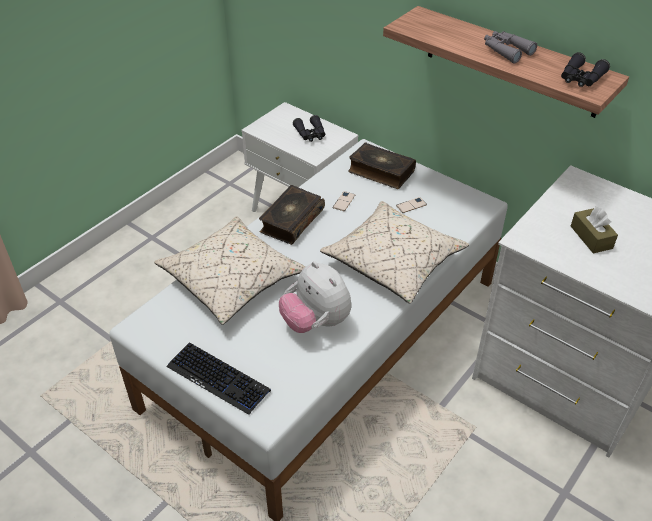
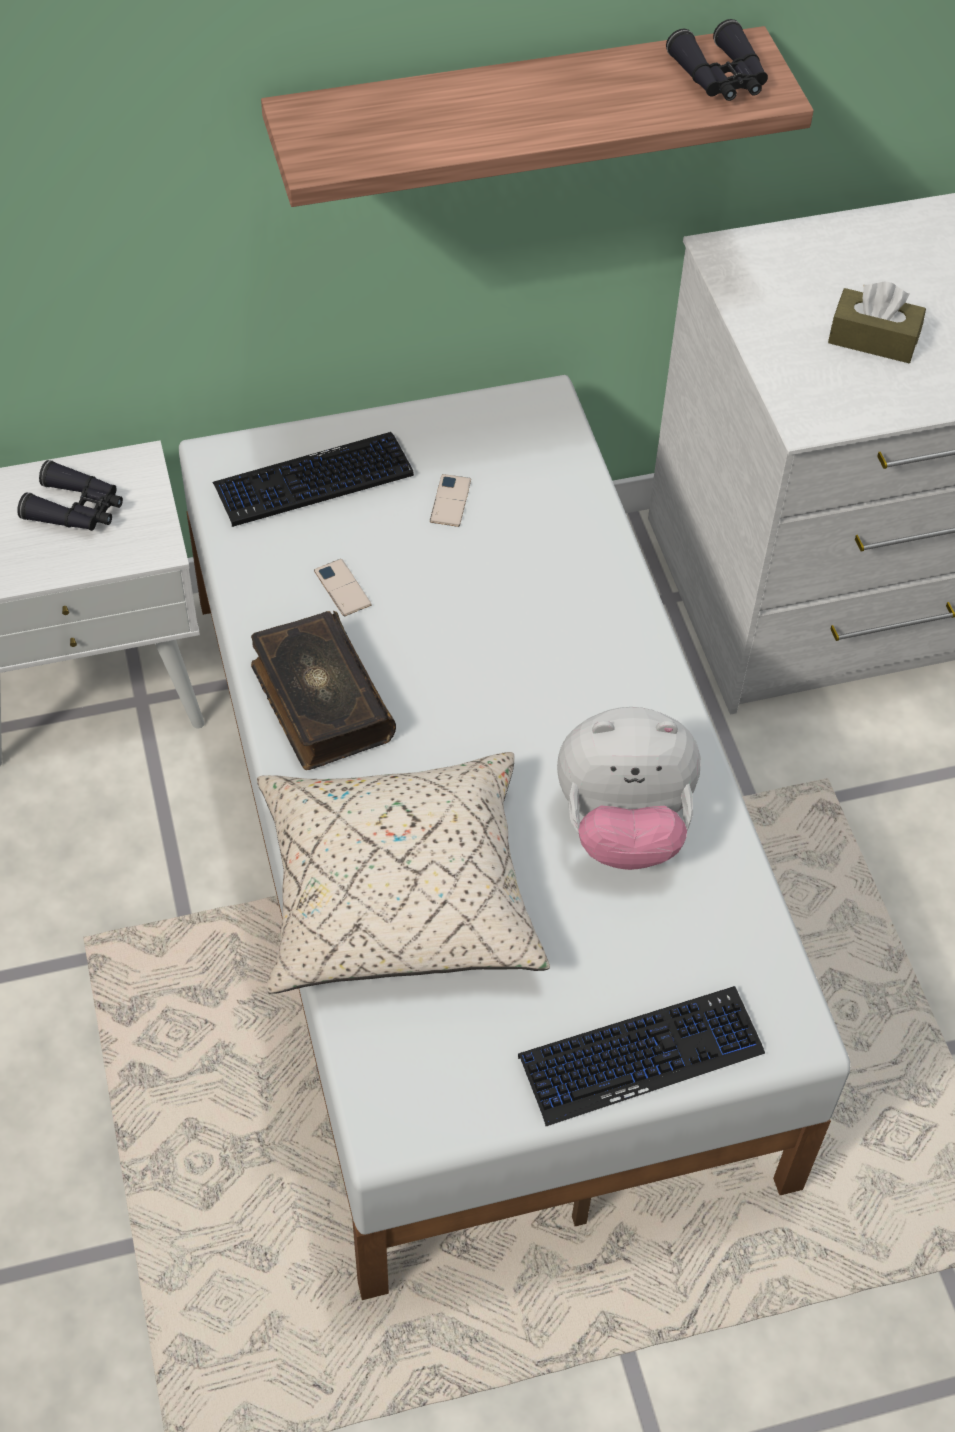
camera: 55 degrees left, 10 degrees up
(380, 172) = (313, 481): book -> keyboard
(393, 261) = (571, 621): beige pillow -> none
(506, 51) = (547, 98): grey binoculars -> none

